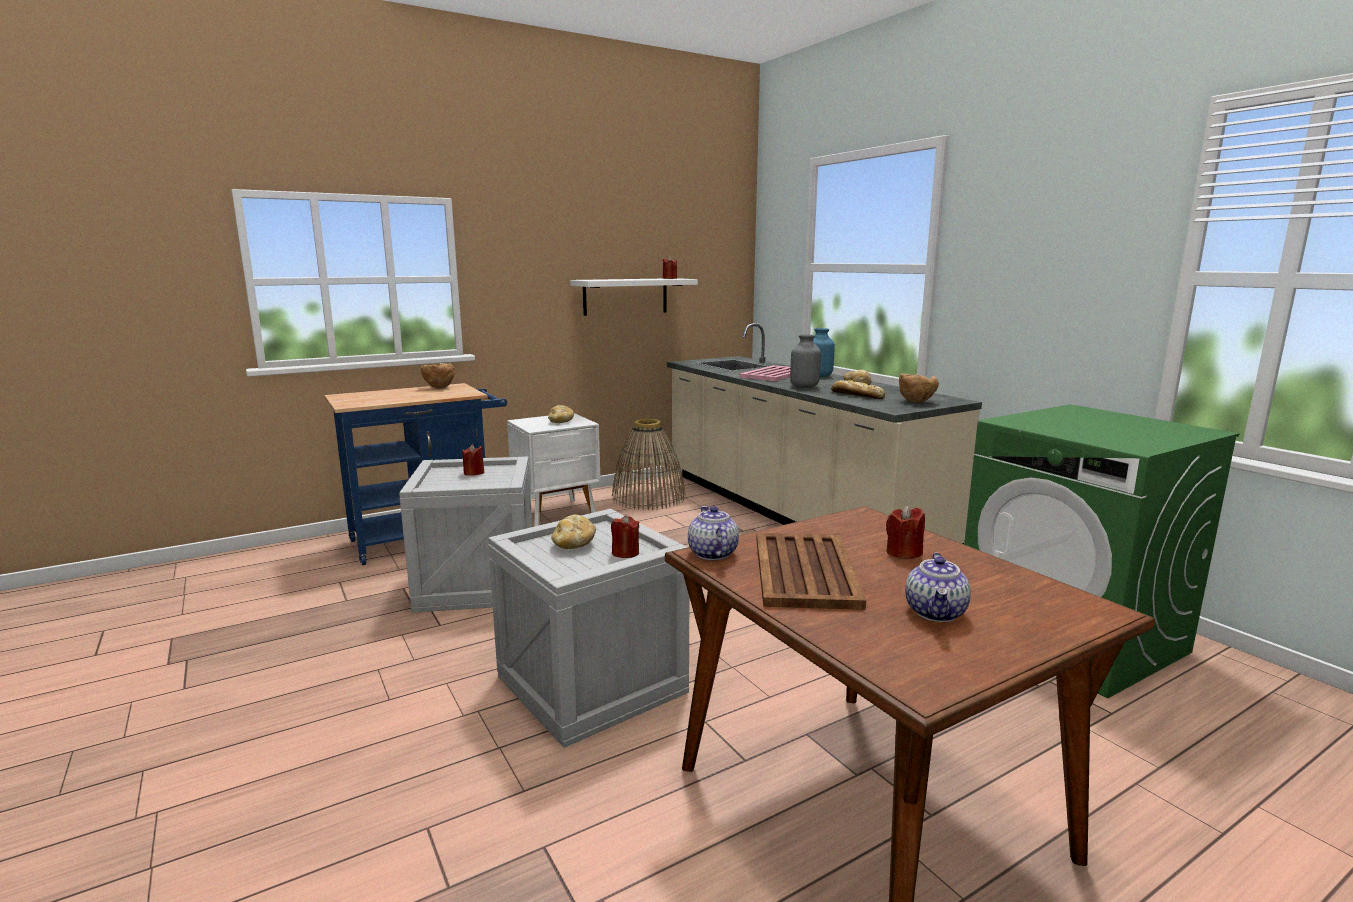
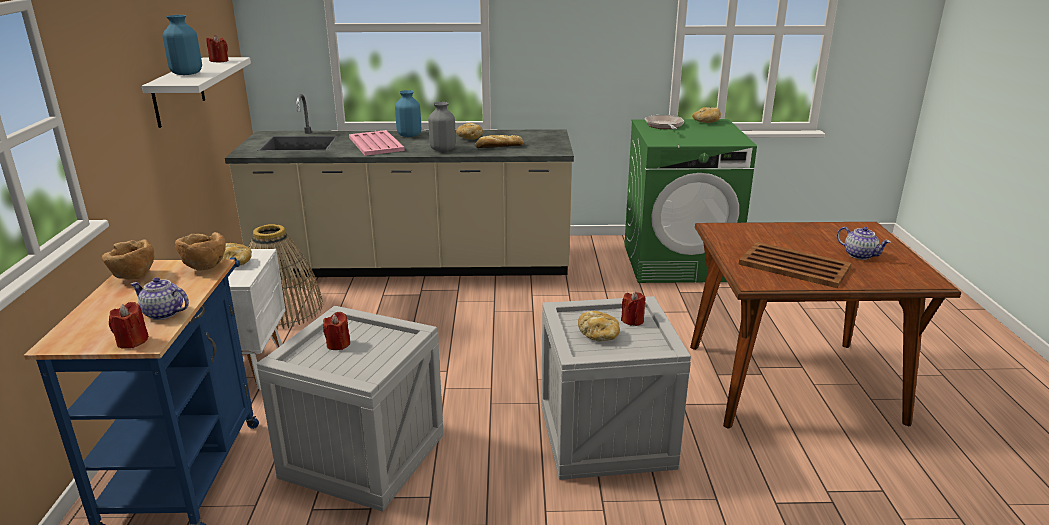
camera: 60 degrees left, 10 degrees up
(618, 279) = (187, 73): none -> blue vase
(711, 553) = (753, 281): teapot -> teapot (163, 313)
(903, 553) = (781, 237): red candle -> red candle (132, 341)
(915, 402) = (543, 140): brown bowl -> brown bowl (204, 267)
(1086, 416) = (664, 126): none -> frying pan
(1176, 426) = (706, 122): none -> bread

